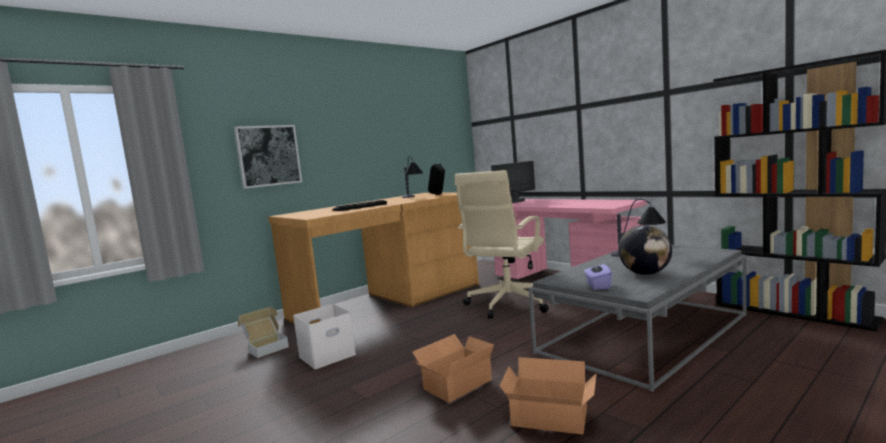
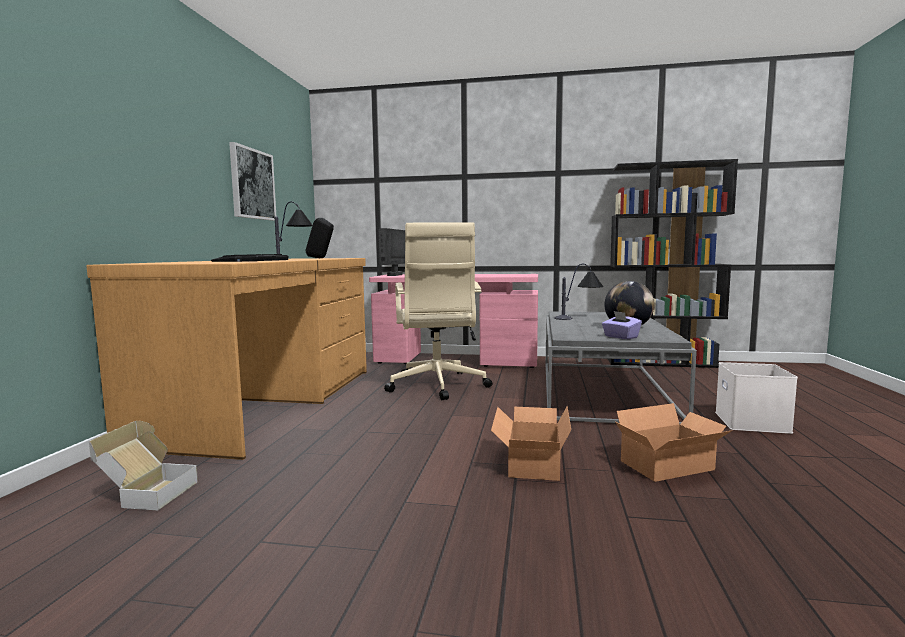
camera: 40 degrees left, 0 degrees up
(268, 155) = (86, 156): picture -> picture (252, 184)
(327, 355) = (294, 475): white storage box -> white storage box (750, 421)

